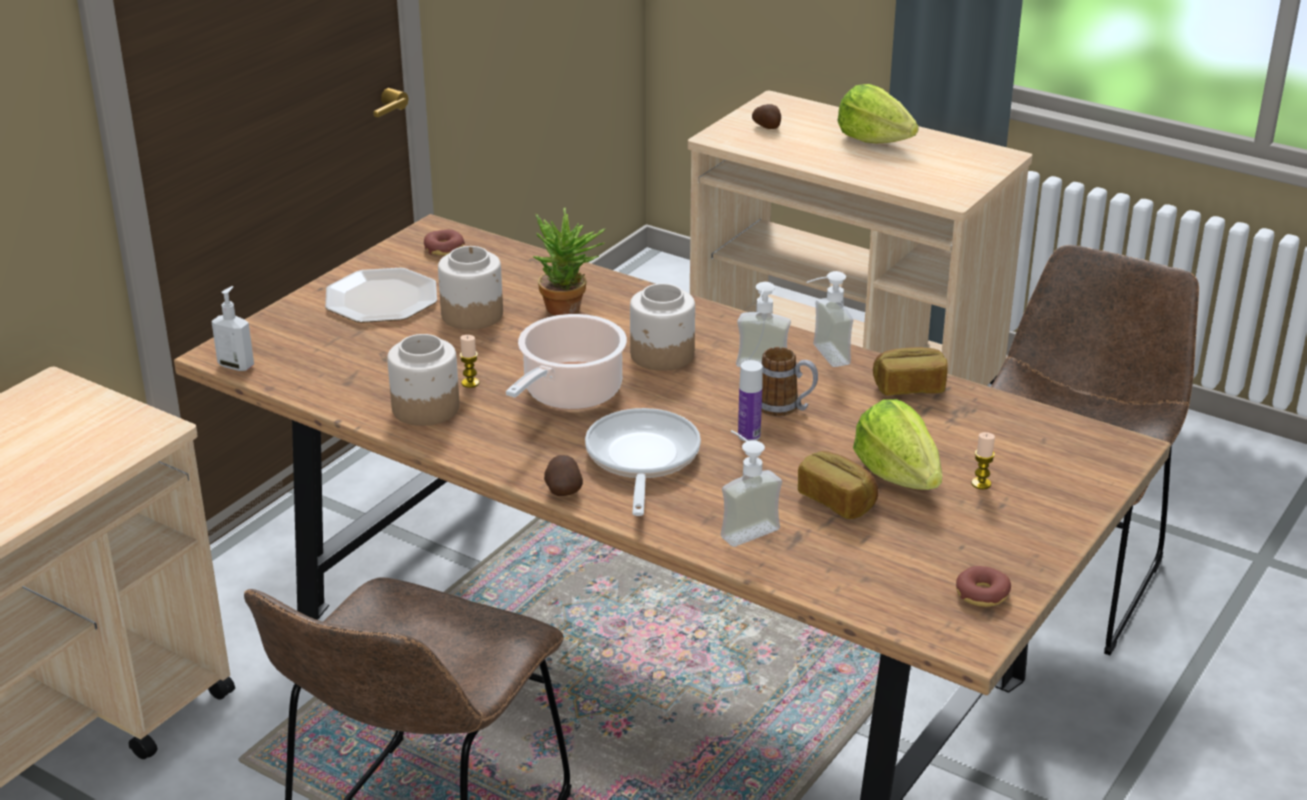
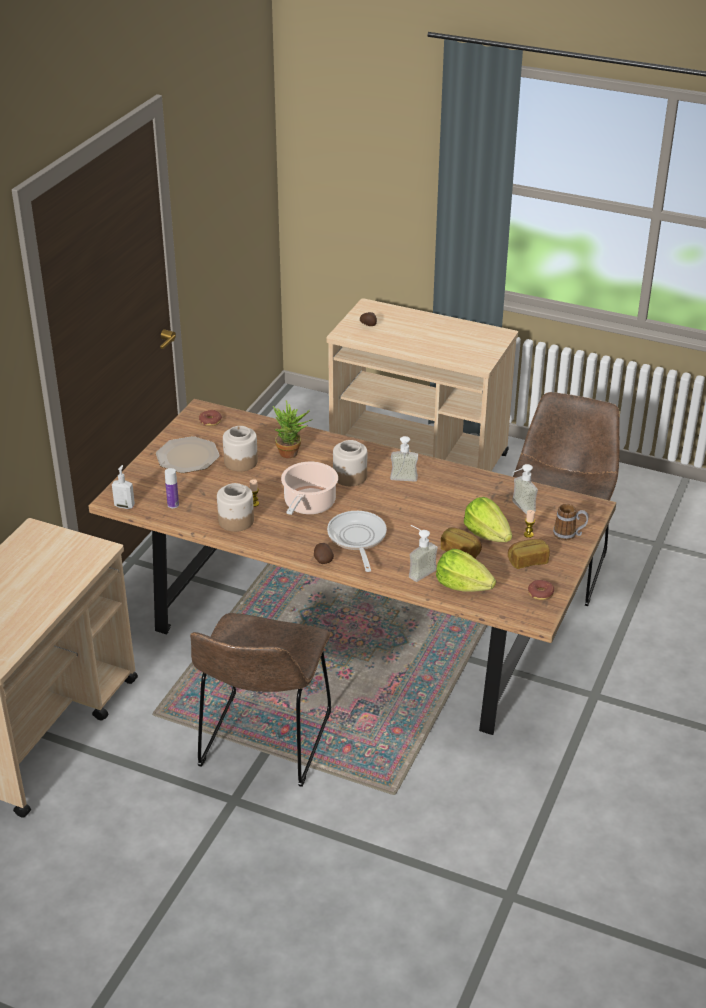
camera: 10 degrees left, 5 degrees up
(749, 435) = (407, 519): bottle -> bottle (173, 505)
(785, 408) = (422, 502): mug -> mug (569, 535)
(821, 356) = (433, 469): soap dispenser -> soap dispenser (518, 508)
(874, 140) = (430, 328): lettuce -> lettuce (462, 586)
(909, 387) = (481, 483): bread -> bread (527, 561)

